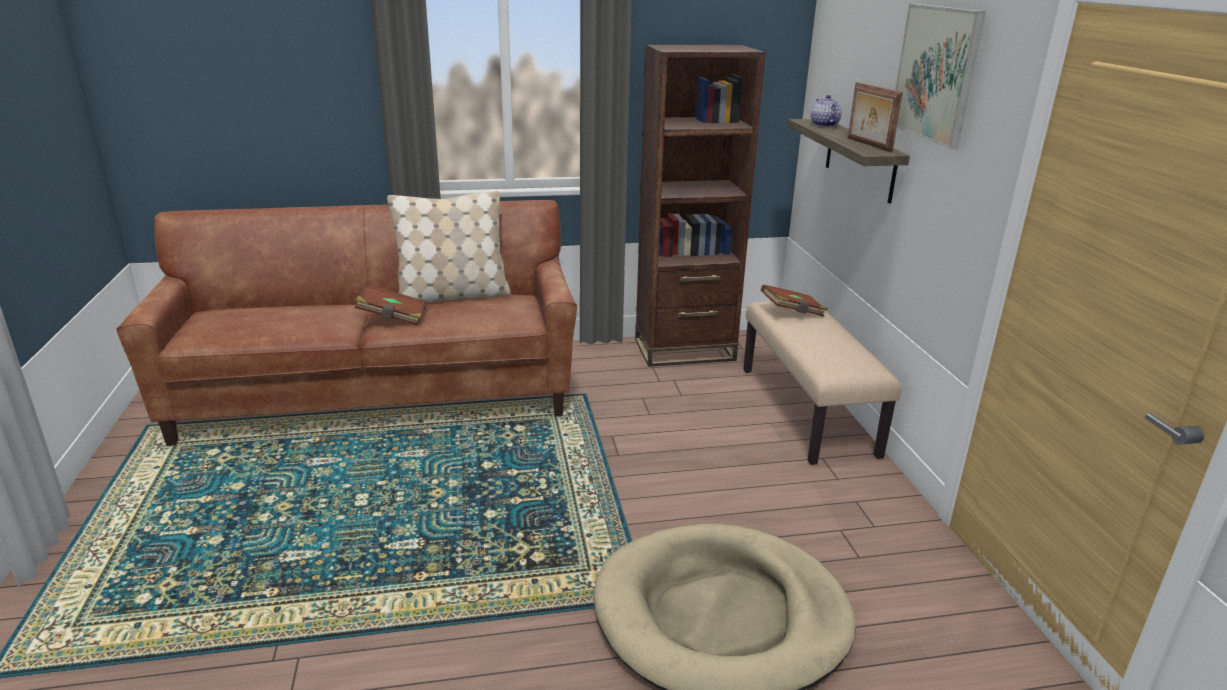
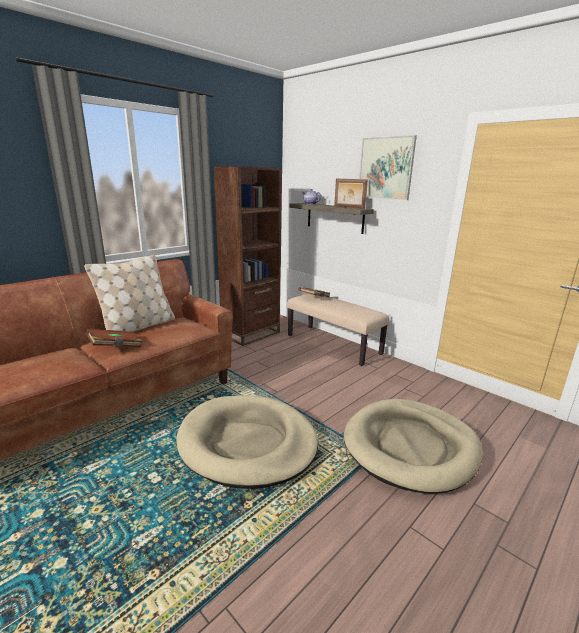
camera: 35 degrees left, 5 degrees down
(499, 507) = (247, 443): none -> beige dog bed

